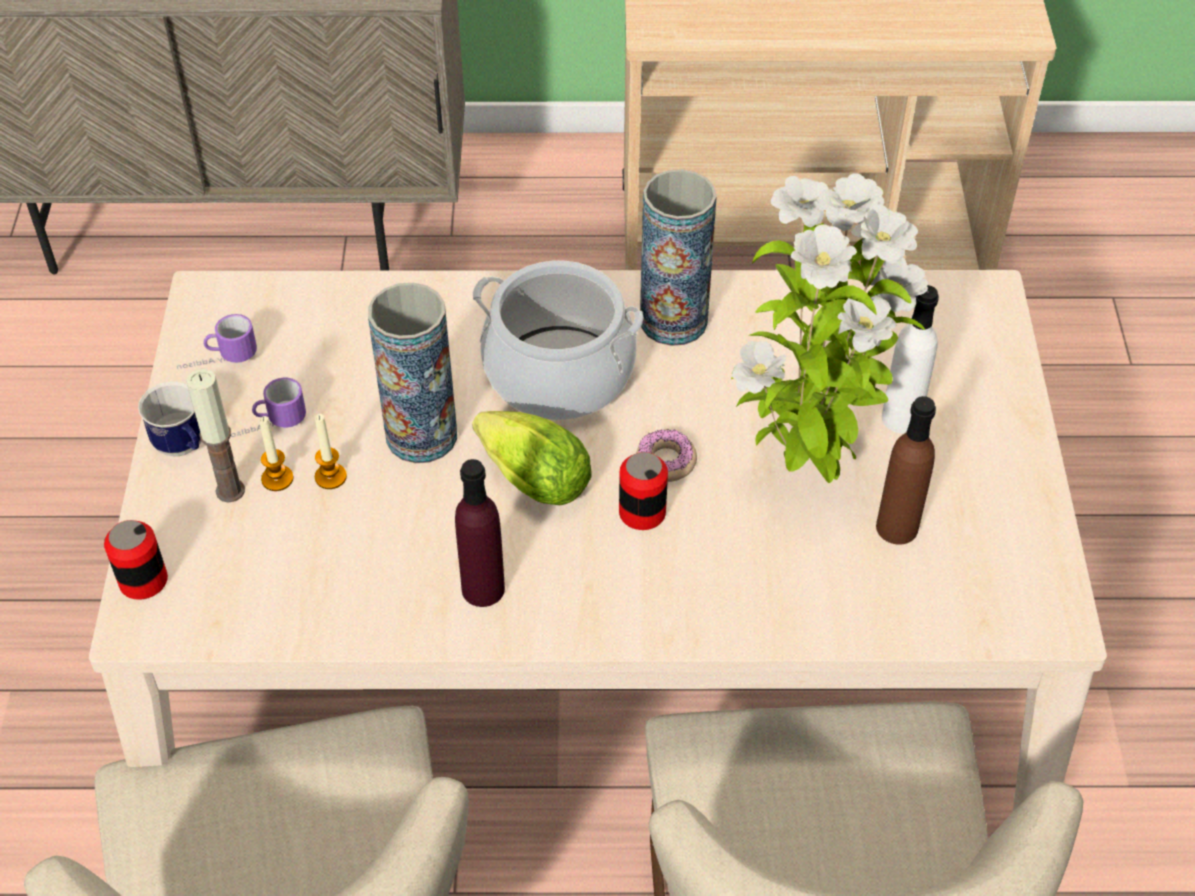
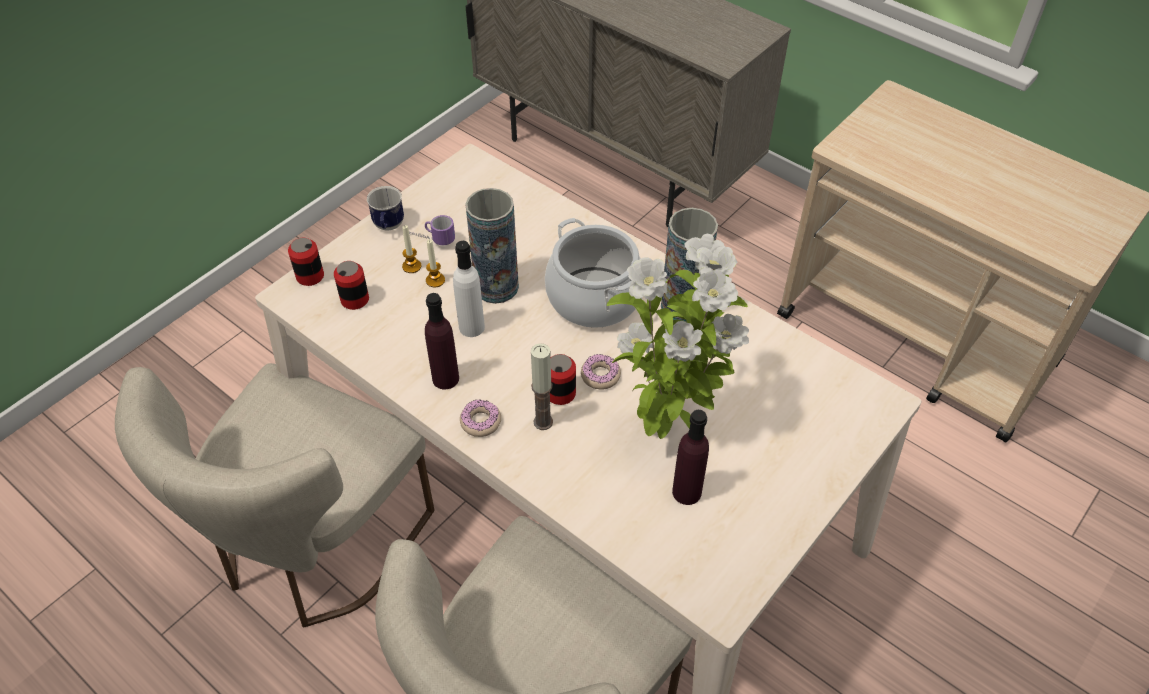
camera: 40 degrees right, 0 degrees up
(218, 362) = (443, 196): mug -> none
(230, 491) = (386, 259): candle -> candle (543, 422)
(246, 570) = (355, 300): none -> can
(528, 477) = (524, 339): lettuce -> none
(585, 610) = (480, 422): none -> donut
(897, 527) = (686, 492): brown bottle -> purple bottle
(901, 418) = (754, 436): white bottle -> white bottle (471, 327)

